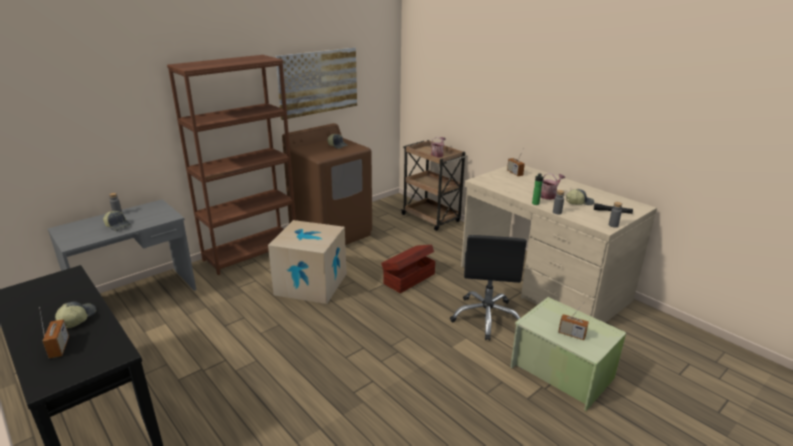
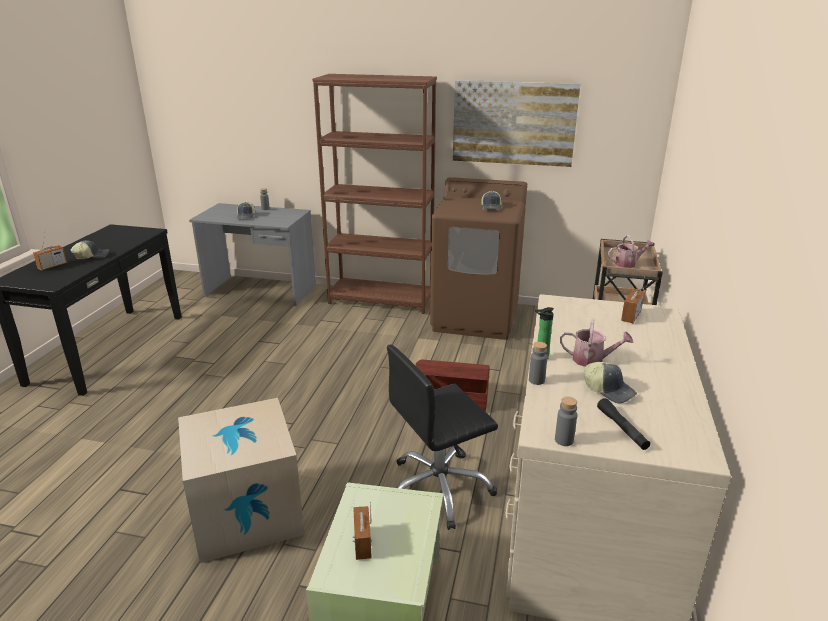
camera: 55 degrees right, 0 degrees up
(311, 284) = (367, 349): cardboard box -> cardboard box (246, 513)

